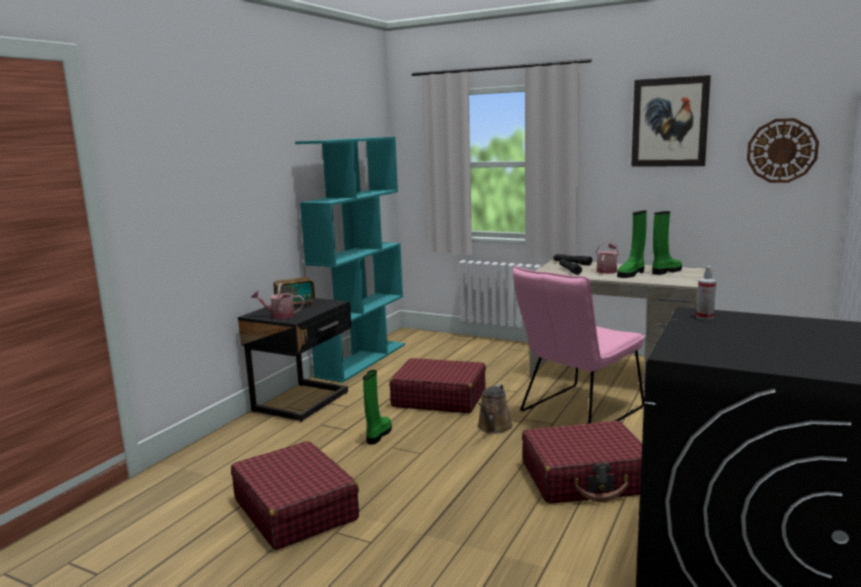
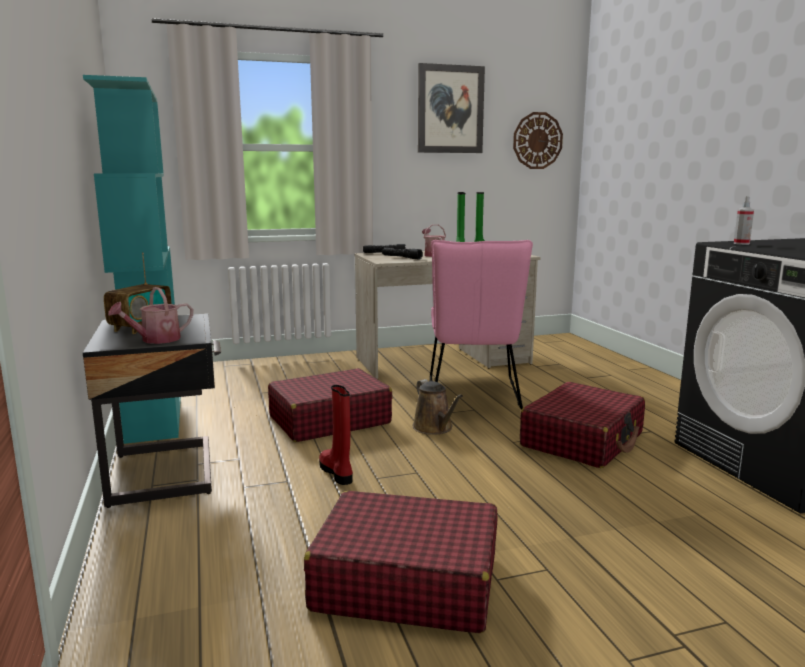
camera: 45 degrees left, 0 degrees up
(378, 435) = (337, 472): green boot -> red boot

